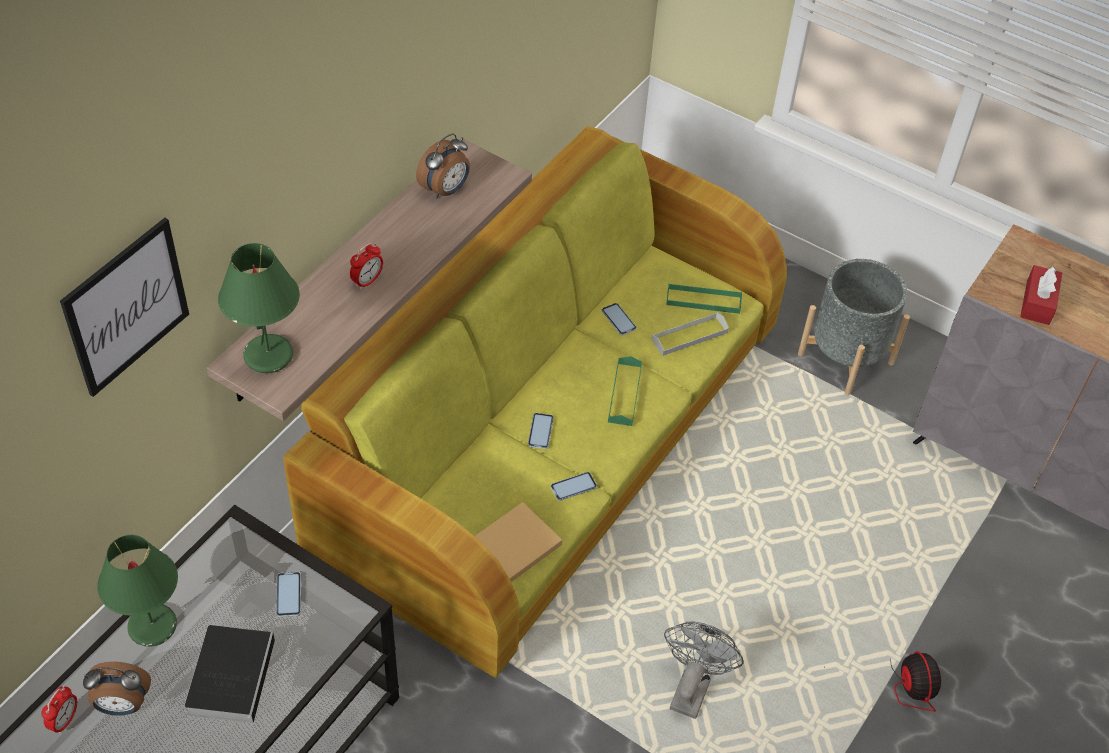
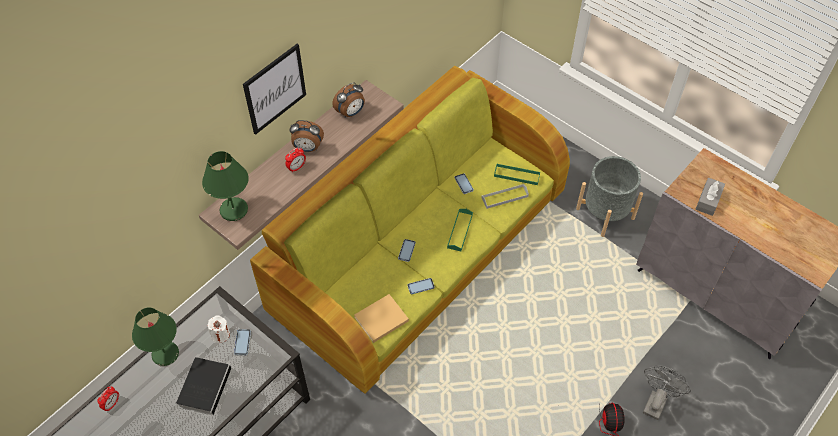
camera: 10 degrees right, 5 degrees up
(122, 705) = (144, 398): alarm clock -> alarm clock (307, 148)
(126, 306) = (144, 187): picture -> picture (275, 89)
(247, 585) = (220, 334): none -> white candle
(691, 687) = (479, 409): grey fan -> grey fan (656, 401)
(1037, 303) = (708, 200): red tissue box -> grey tissue box

